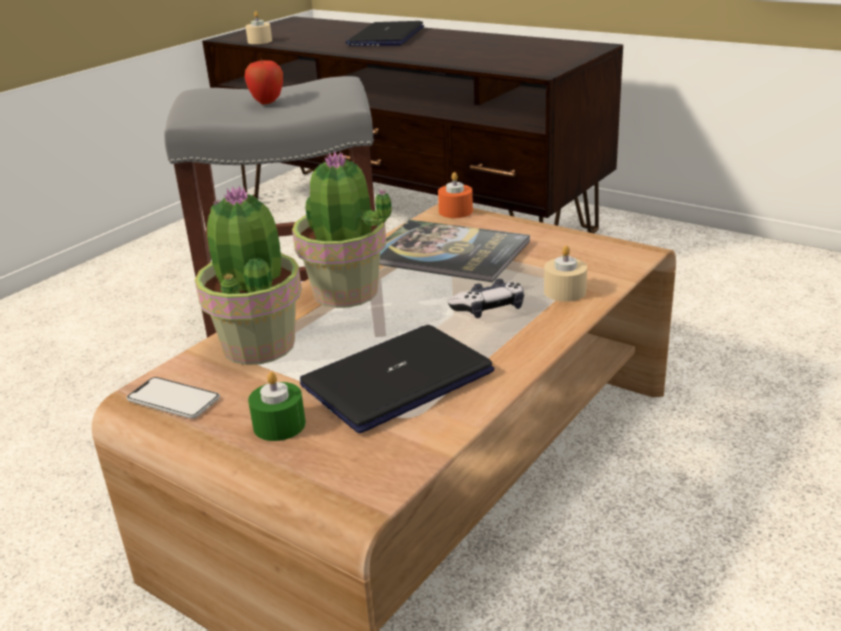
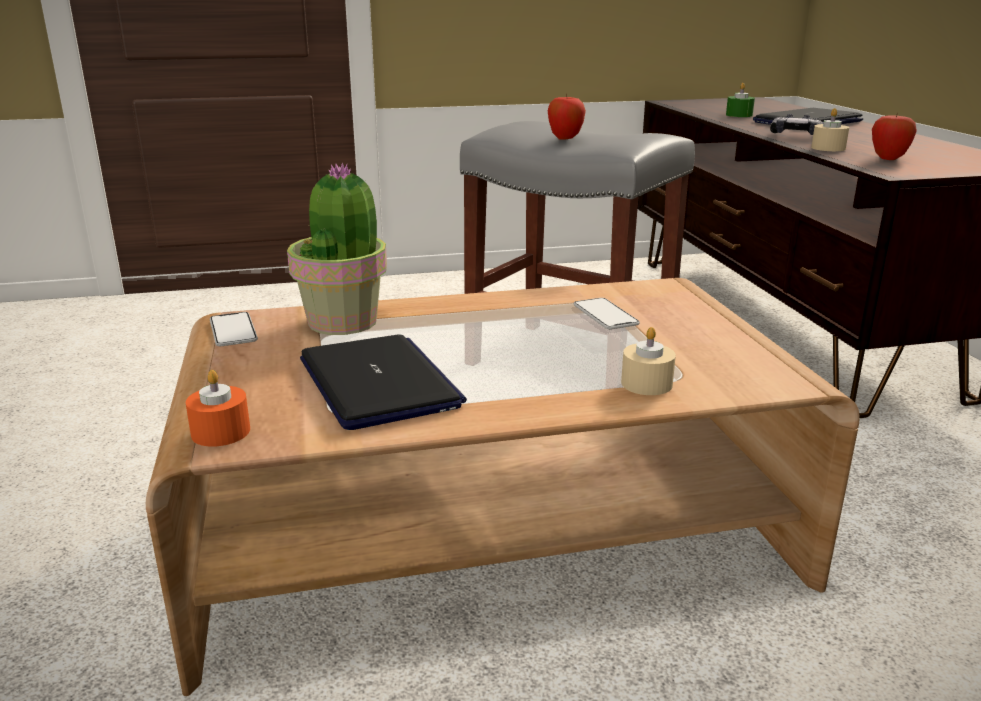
camera: 40 degrees right, 5 degrees down
(260, 41) = (687, 107): beige candle -> beige candle (828, 148)
(279, 425) = (252, 374): green candle -> green candle (739, 115)
(346, 293) = (467, 313): potted plant -> none
(397, 379) = (379, 383): laptop -> laptop turned 60 degrees clockwise
(448, 252) = (605, 315): book -> phone
(455, 211) = (678, 288): orange candle -> orange candle (221, 432)
(489, 309) = (550, 368): game controller -> game controller (795, 136)
(511, 60) = (888, 158): none -> apple

